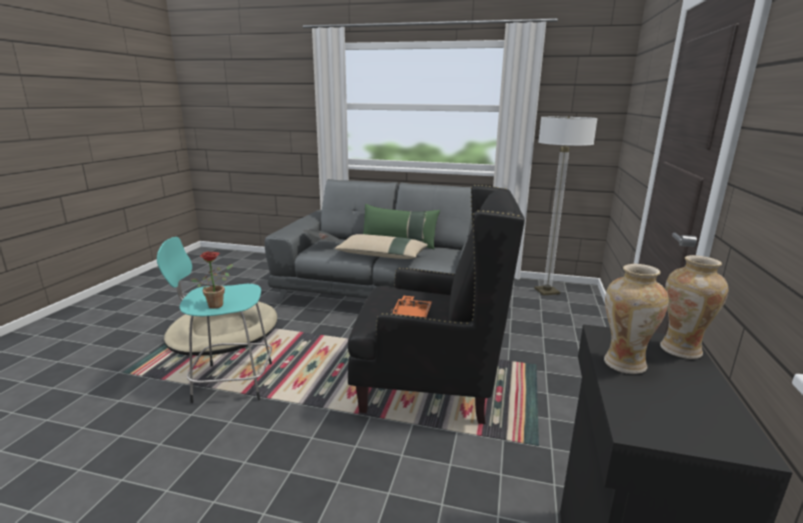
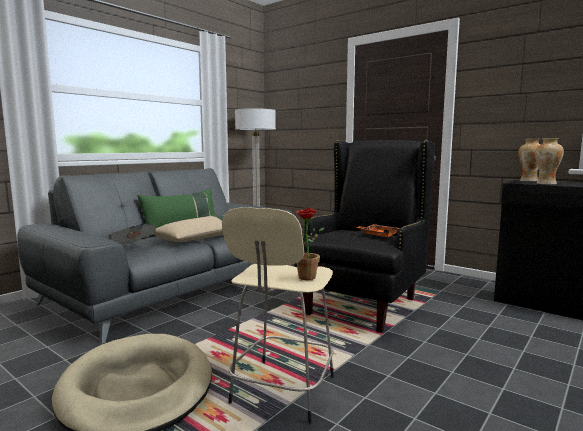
camera: 65 degrees left, 10 degrees down
(230, 382) = (282, 392): turquoise stool -> beige stool

